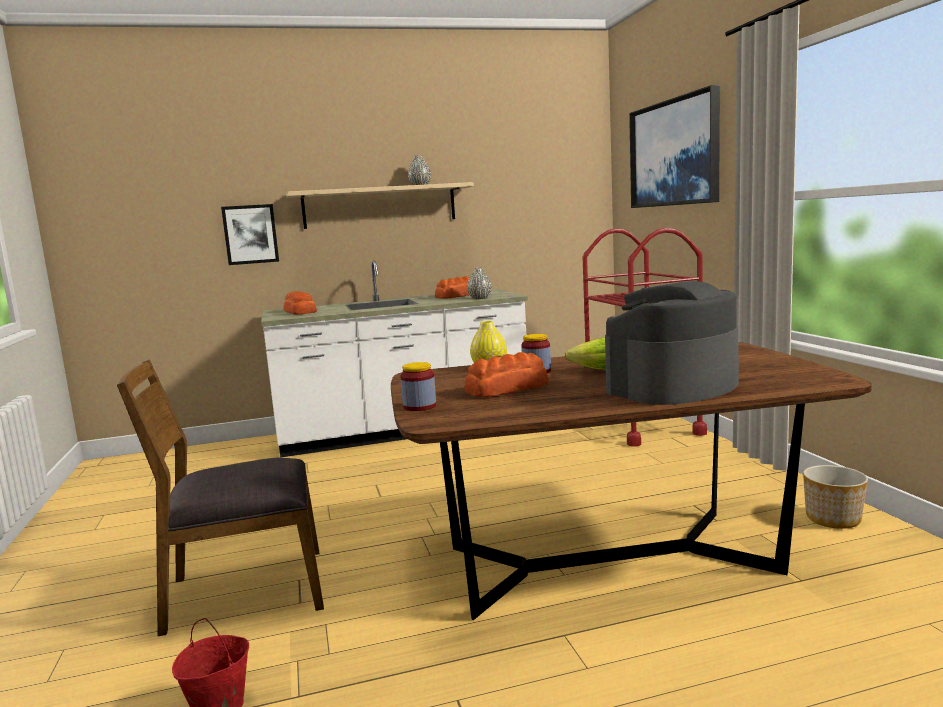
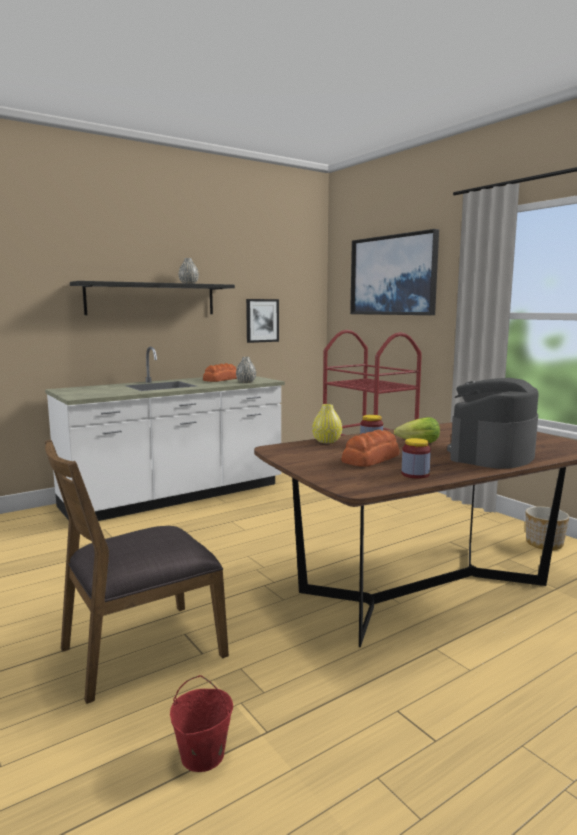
camera: 20 degrees left, 0 degrees up
(250, 234) = (34, 317): picture -> picture (262, 320)
(299, 312) = (90, 391): bread -> none
(380, 206) = (151, 299): beige shelf -> black shelf
(419, 406) = (323, 476): jar -> jar (415, 474)

